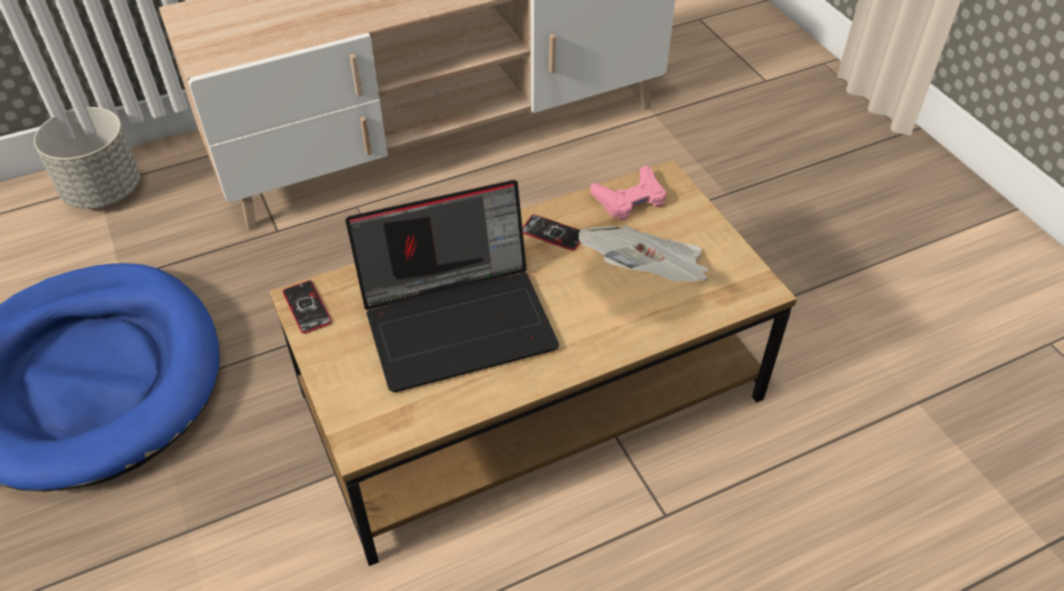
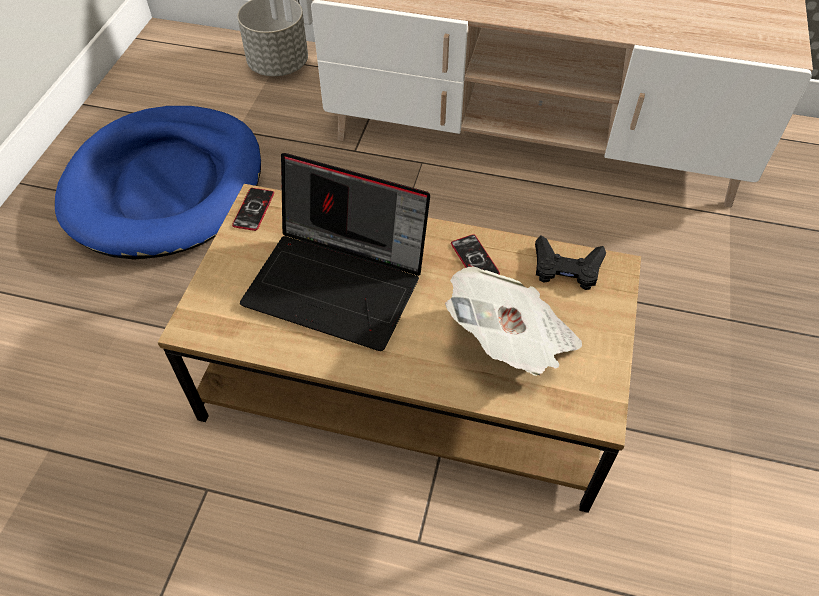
camera: 40 degrees right, 5 degrees up
(630, 199) = (566, 268): pink game controller -> black game controller

